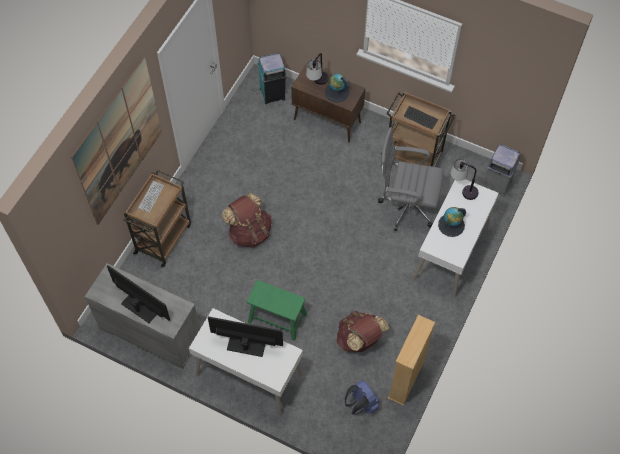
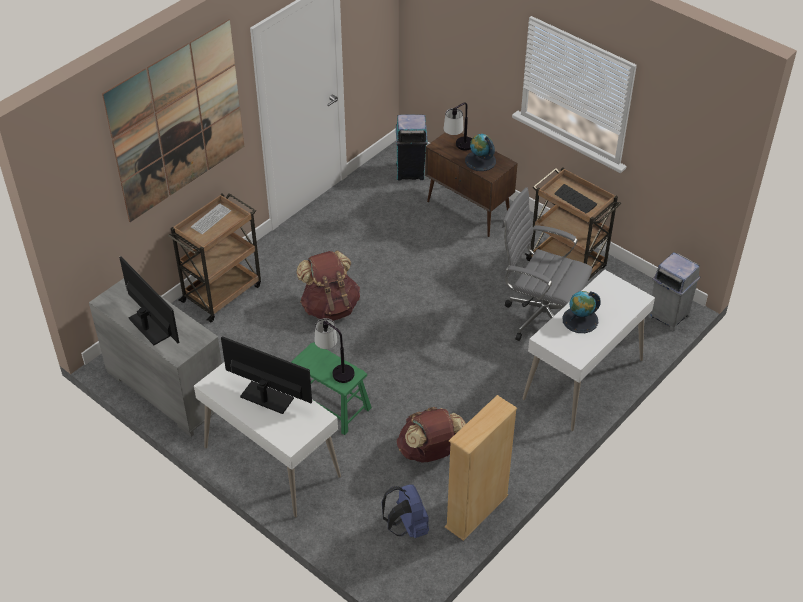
camera: 15 degrees right, 15 degrees down
(462, 190) = (607, 286): table lamp -> table lamp (335, 369)

